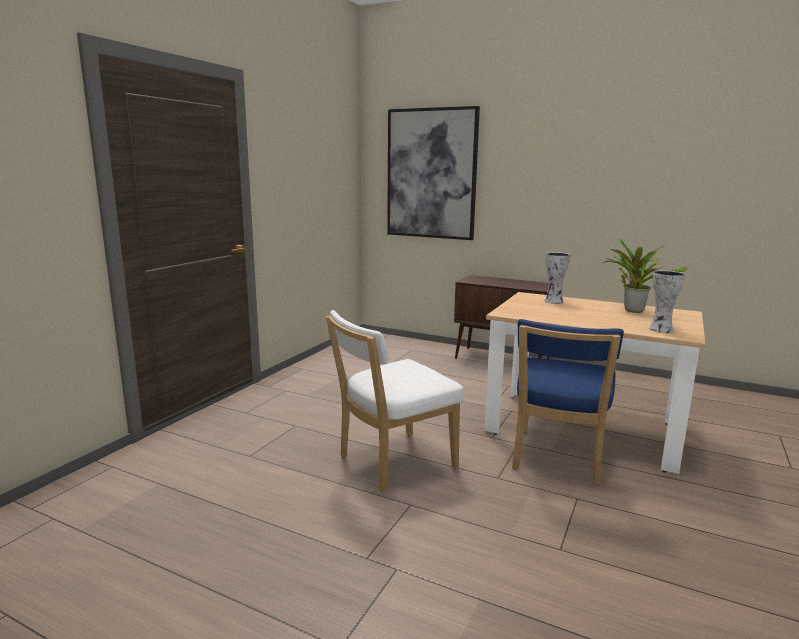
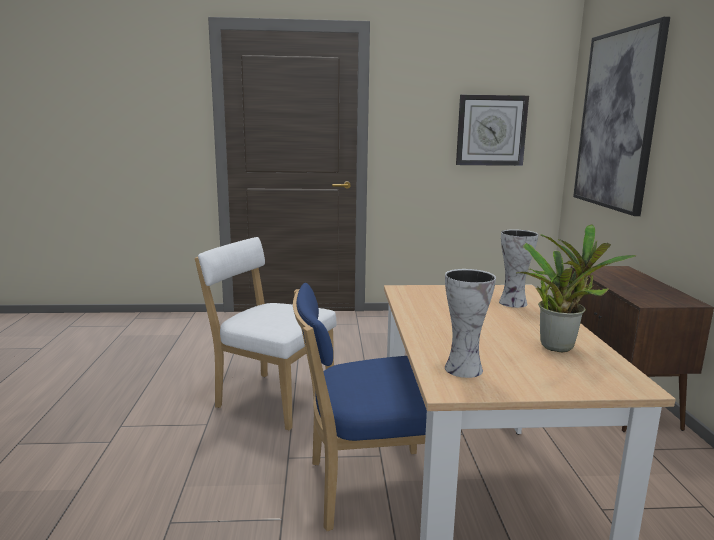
camera: 60 degrees right, 0 degrees up
(325, 183) = (491, 130): none -> wall clock

